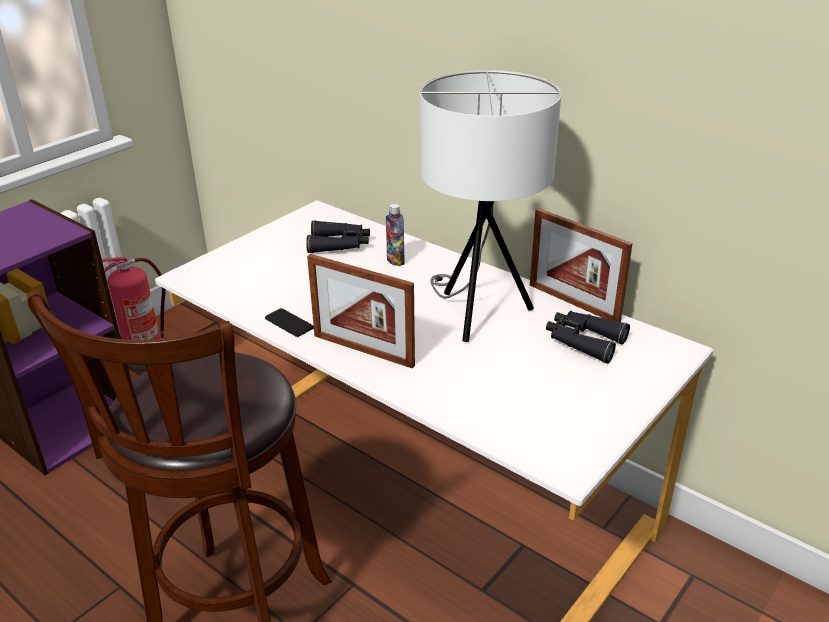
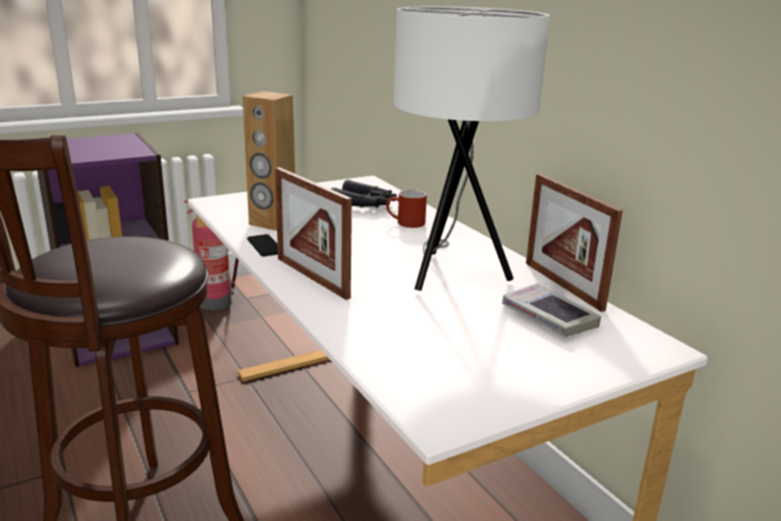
camera: 20 degrees right, 10 degrees down
(271, 291) = (272, 223): none -> brown speaker
(395, 261) = (405, 223): bottle -> red mug
(583, 341) = (549, 317): black binoculars -> book

